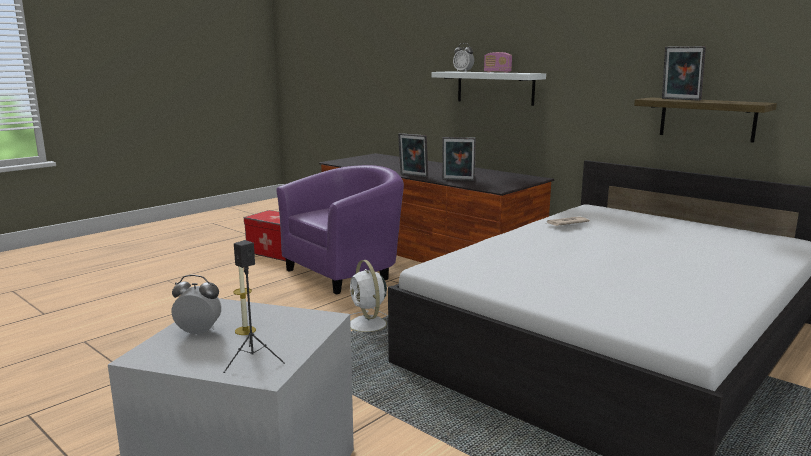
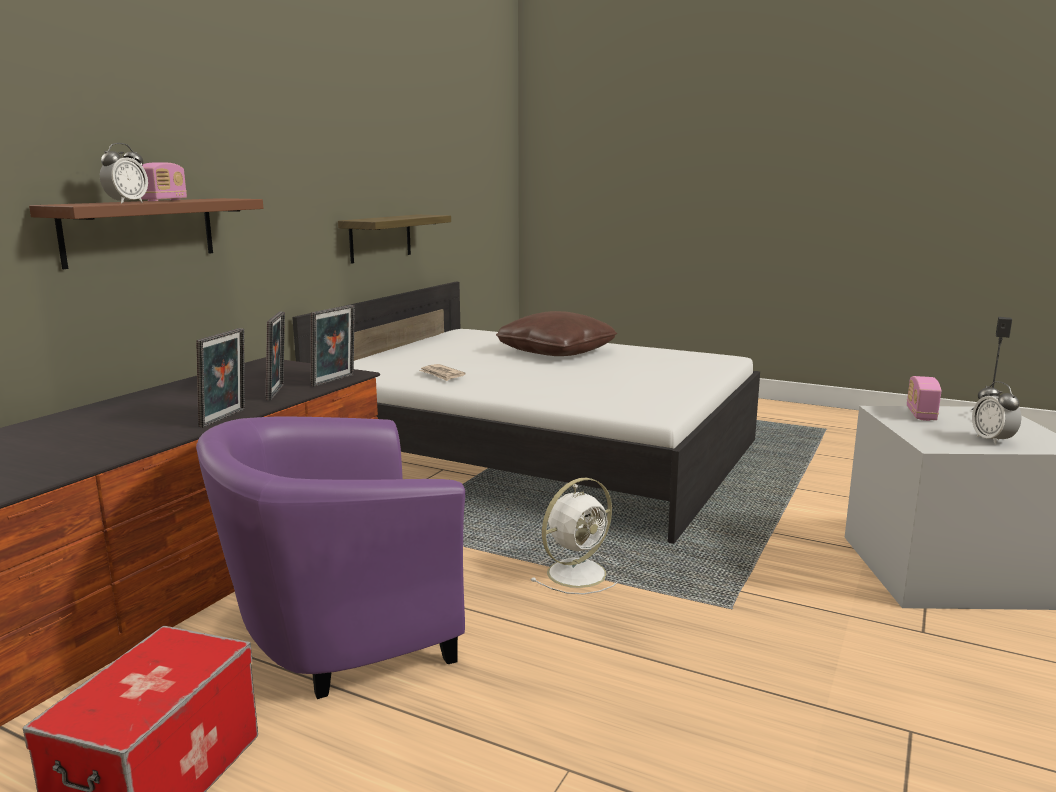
camera: 105 degrees left, 0 degrees up
(245, 330) = (955, 427): candle -> none
(295, 330) = (921, 414): none -> radio
(346, 272) = (337, 635): purple armchair -> purple armchair turned 60 degrees counterclockwise
(495, 88) = (140, 231): white shelf -> brown shelf
(680, 99) = (382, 218): picture frame -> picture frame (335, 381)
(683, 263) = (556, 353): none -> brown pillow

